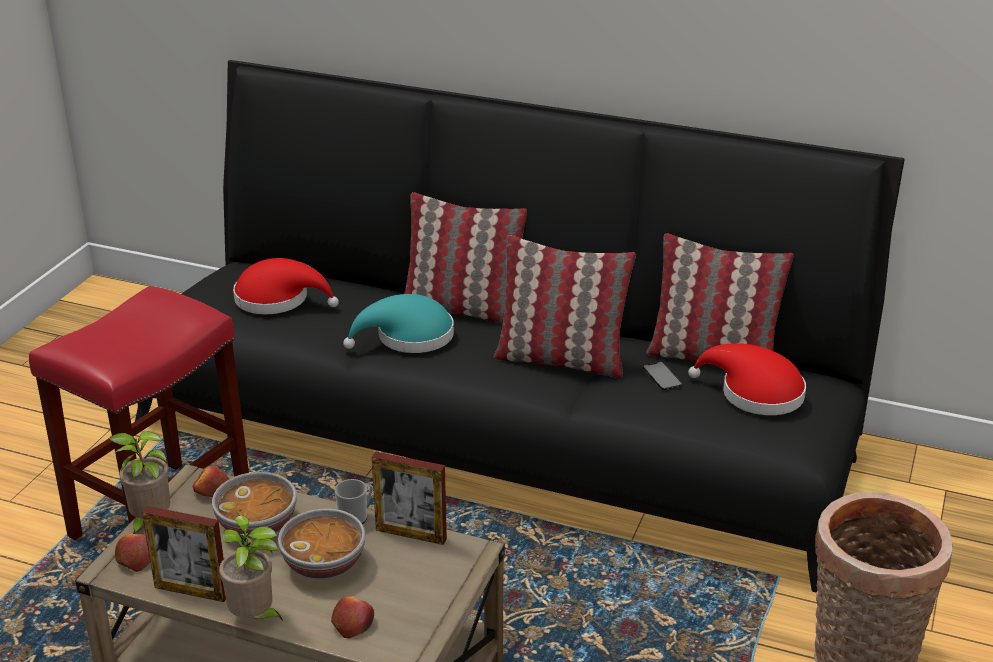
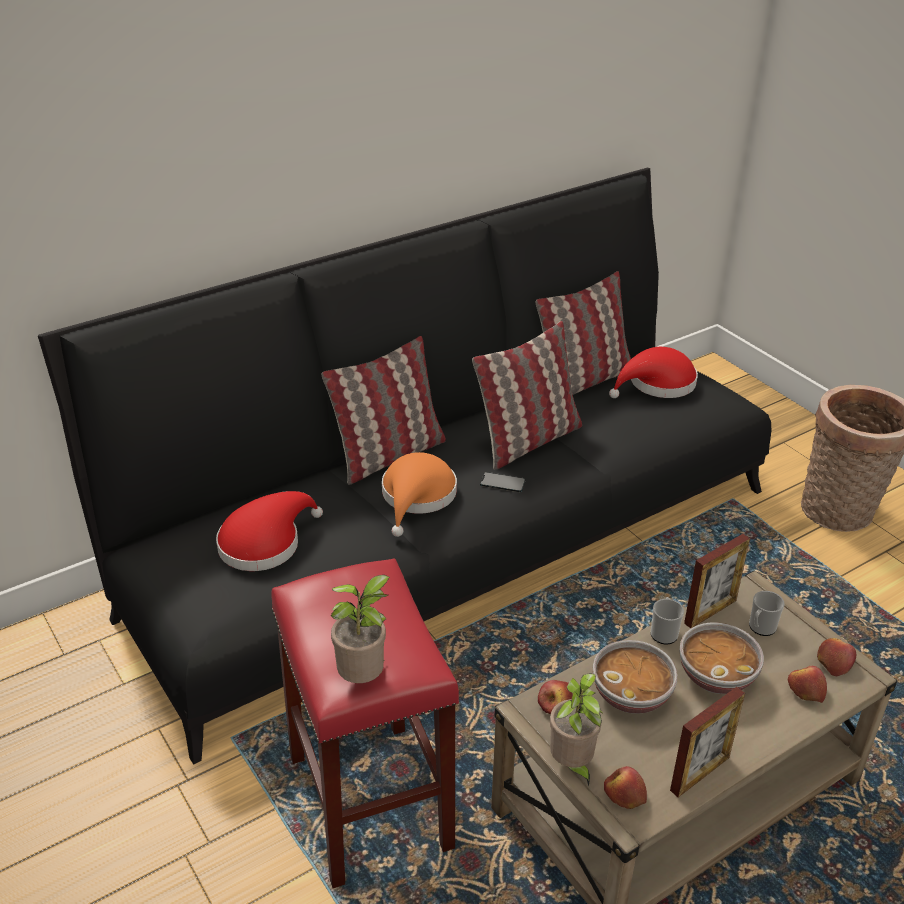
camera: 55 degrees left, 5 degrees up
(255, 618) = (764, 746): potted plant -> potted plant (364, 678)
(408, 337) = (417, 497): turquoise hat -> orange hat
(411, 630) = (834, 662): none -> apple
(417, 571) = (760, 628): none -> mug
(662, 376) = (599, 409): phone -> phone (502, 482)

